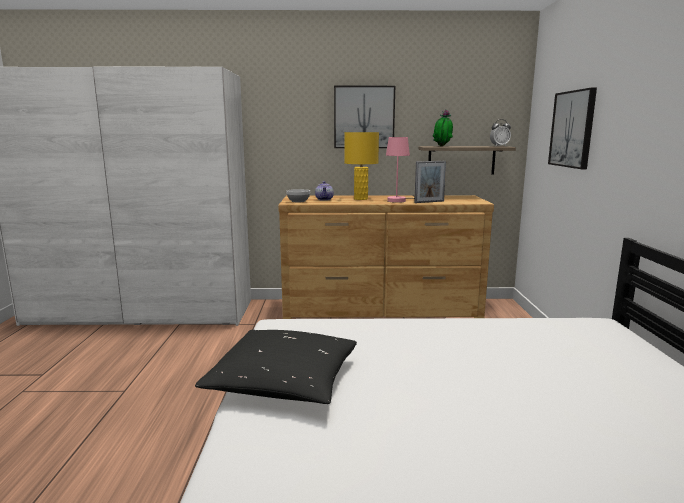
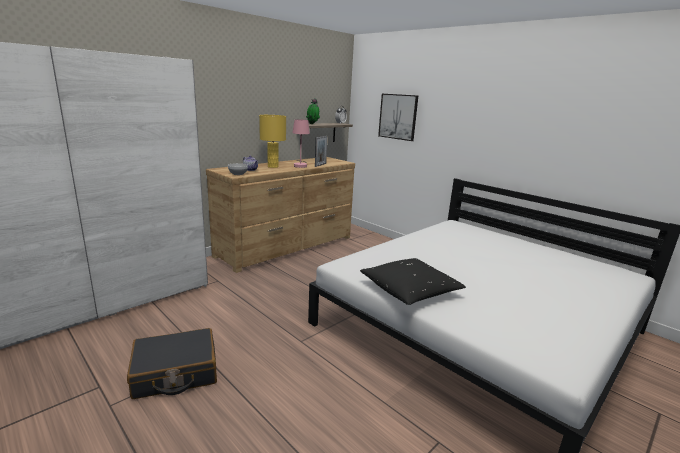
camera: 45 degrees left, 5 degrees up
(90, 388) = (175, 373): none -> black suitcase
(364, 117) = (260, 102): picture -> none

